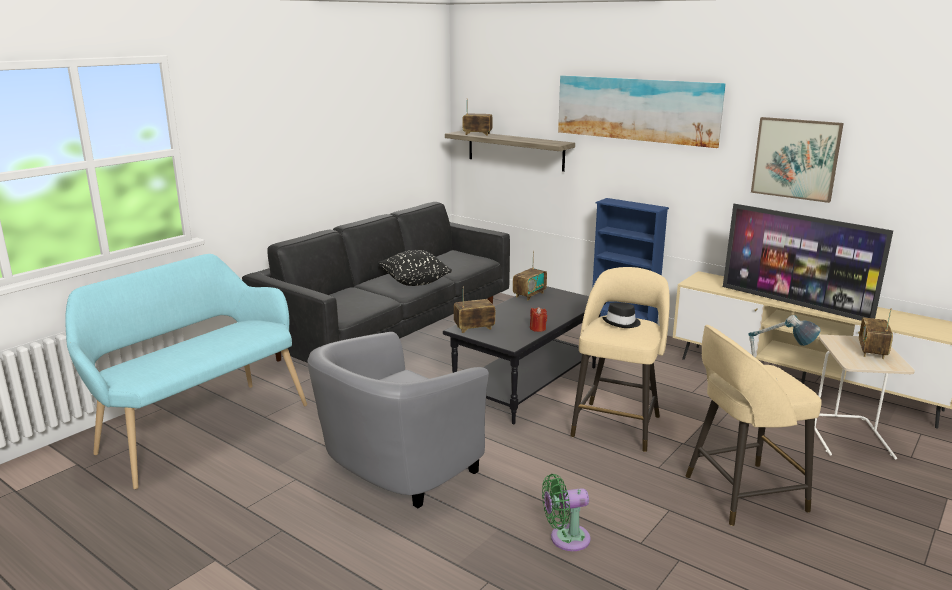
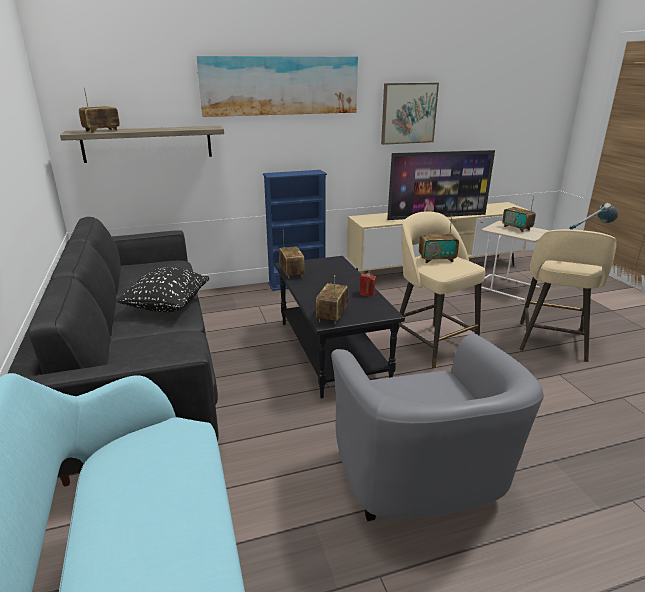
camera: 55 degrees left, 5 degrees up
(565, 538) = (580, 432): green fan -> none
(622, 323) = (437, 259): black hat -> radio

